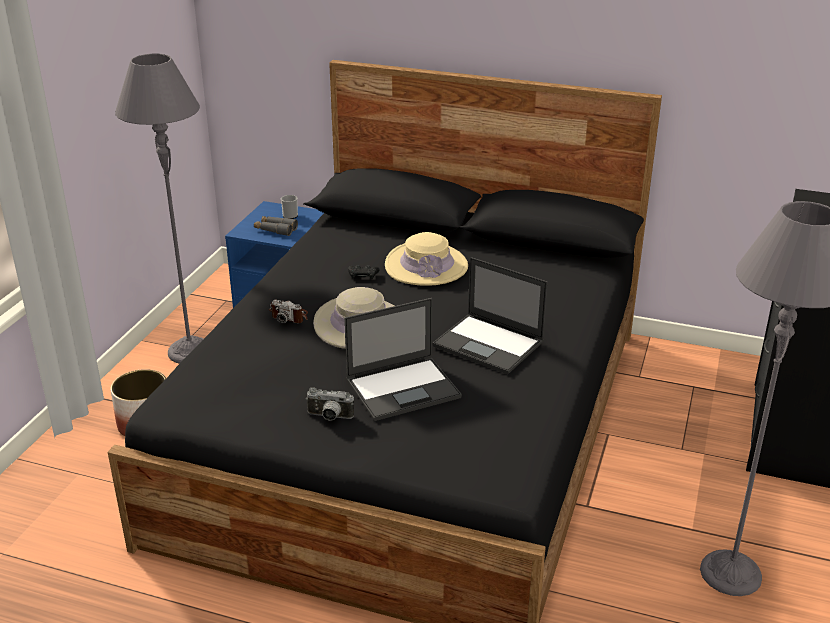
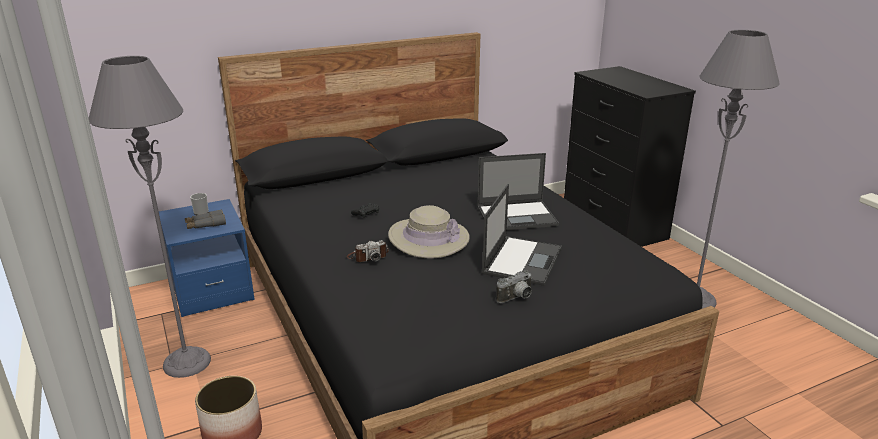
camera: 45 degrees left, 5 degrees down
(426, 266) = (395, 193): beige hat -> none

